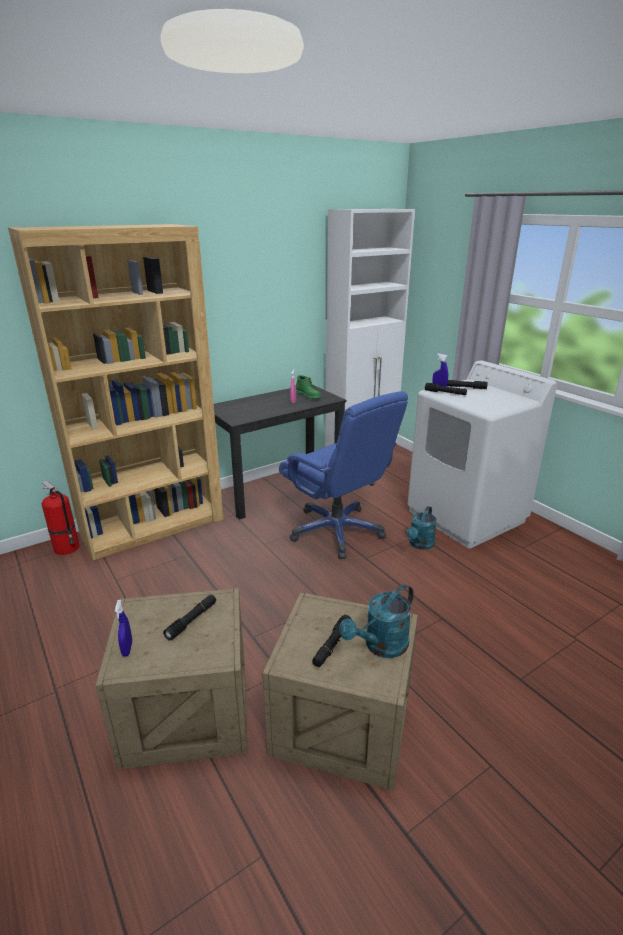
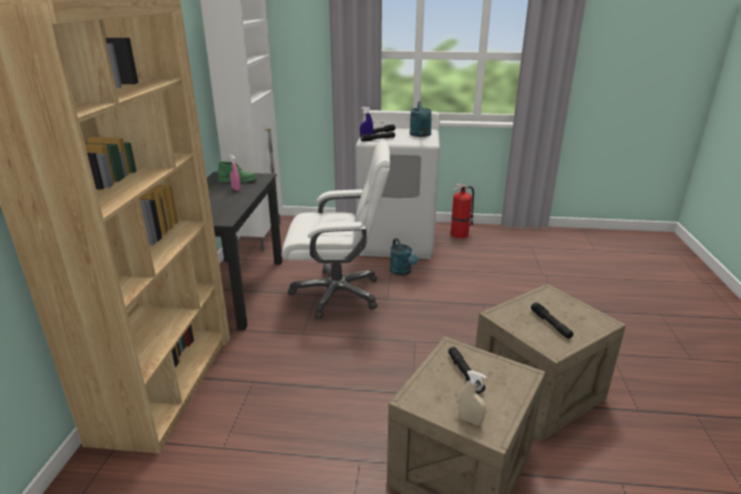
camera: 50 degrees left, 0 degrees up
(67, 548) = (100, 468): fire extinguisher -> fire extinguisher (460, 234)
(127, 649) = (470, 420): blue spray bottle -> beige spray bottle
(337, 531) = (338, 293): blue office chair -> white office chair
(381, 646) = (567, 308): turquoise watering can -> turquoise watering can (421, 135)

